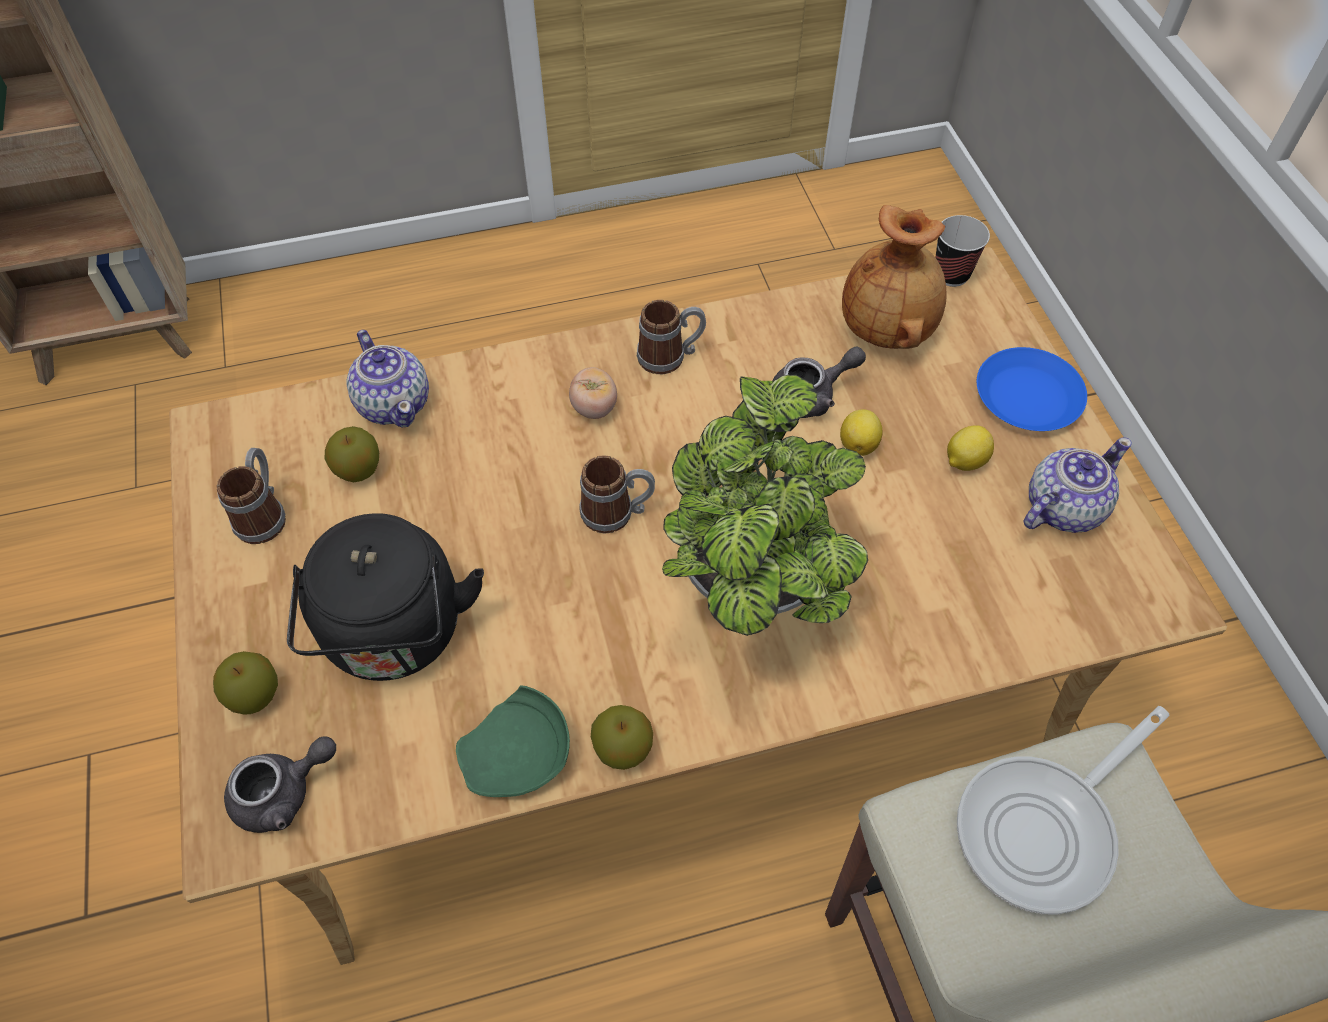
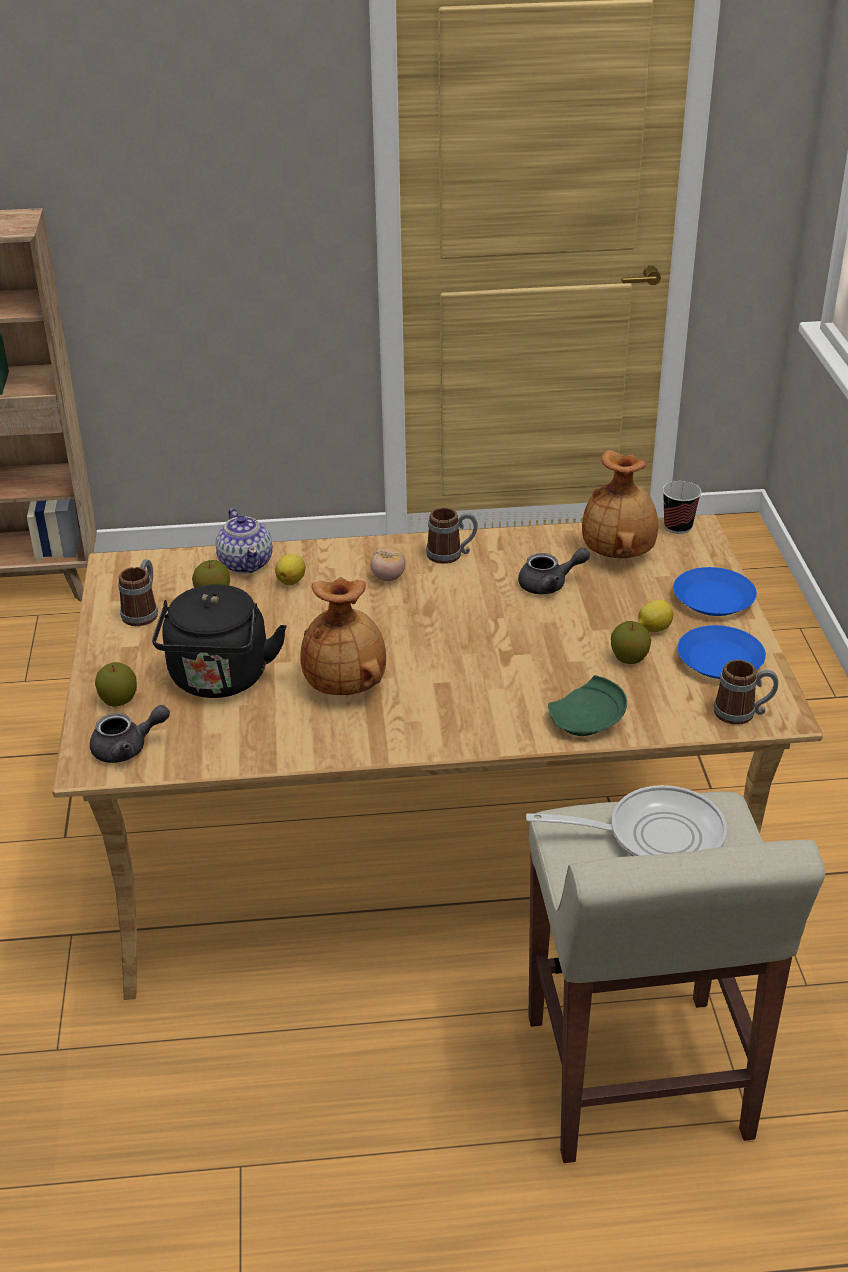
camera: 10 degrees right, 20 degrees down
(518, 756) = (289, 747): green plate -> green plate (587, 721)
(576, 621) = (346, 685): none -> brown vase
(617, 512) = (390, 633): mug -> mug (742, 713)
(623, 749) = (361, 750): apple -> apple (629, 658)
(751, 588) = (475, 680): potted plant -> none
(858, 443) = (577, 613): lemon -> lemon (292, 581)
(1043, 829) = (654, 835): frying pan -> frying pan turned 150 degrees counterclockwise
(1062, 508) = (719, 660): teapot -> blue plate

